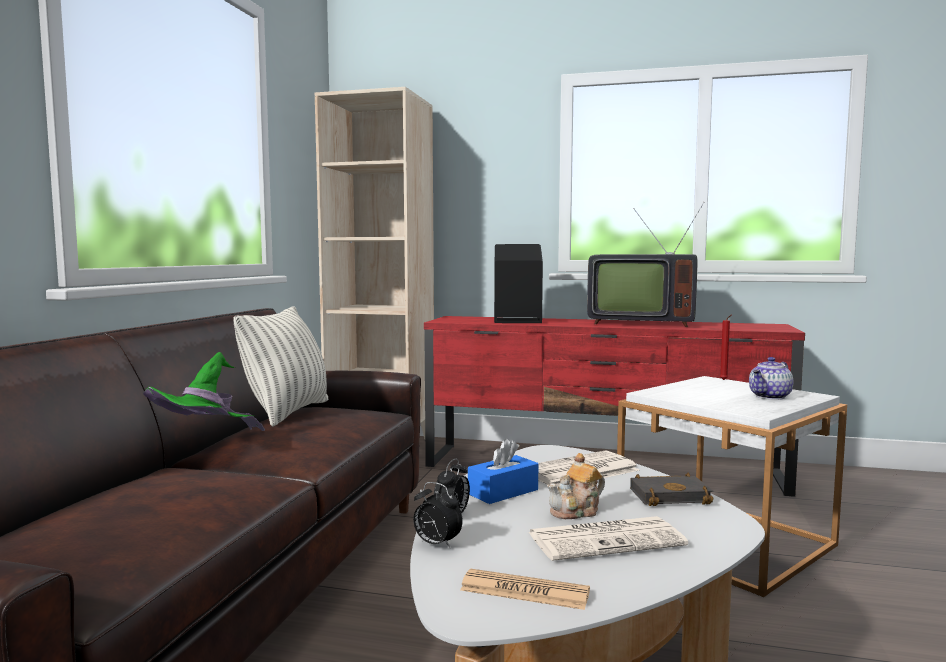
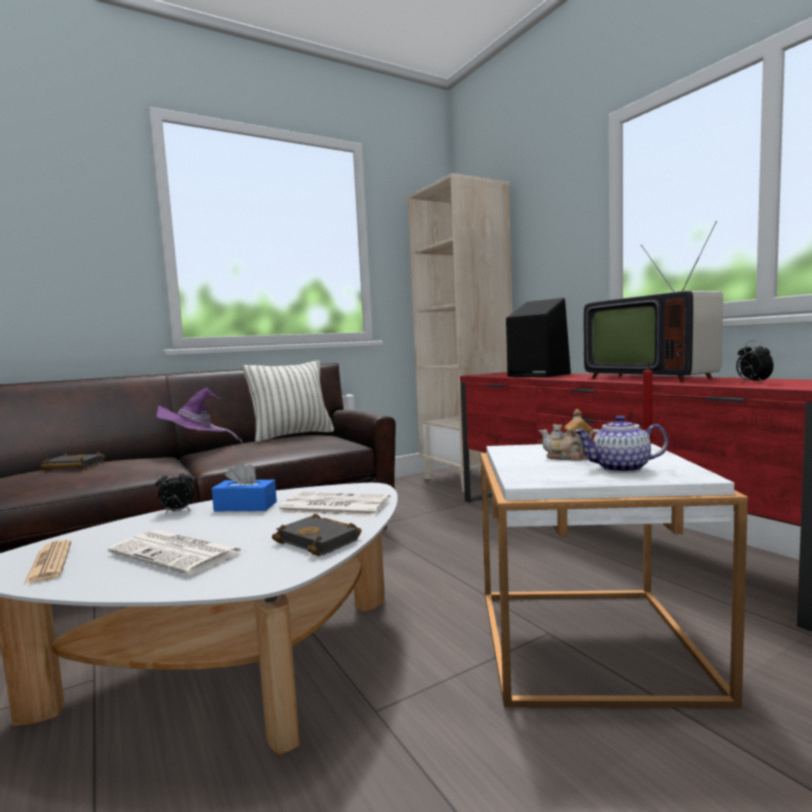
camera: 45 degrees right, 0 degrees up
(98, 508) = (71, 466): none -> black book
(207, 446) = (197, 447): green hat -> purple hat
(436, 544) = (118, 524): alarm clock -> alarm clock (752, 382)
(576, 511) = (231, 530): teapot -> teapot (570, 457)

